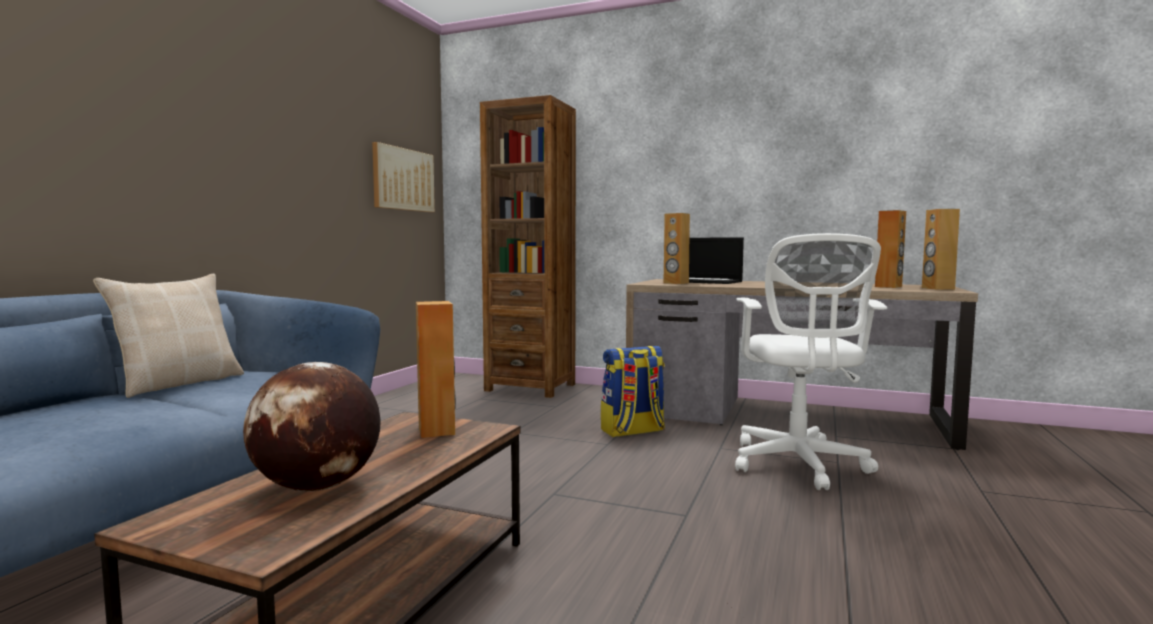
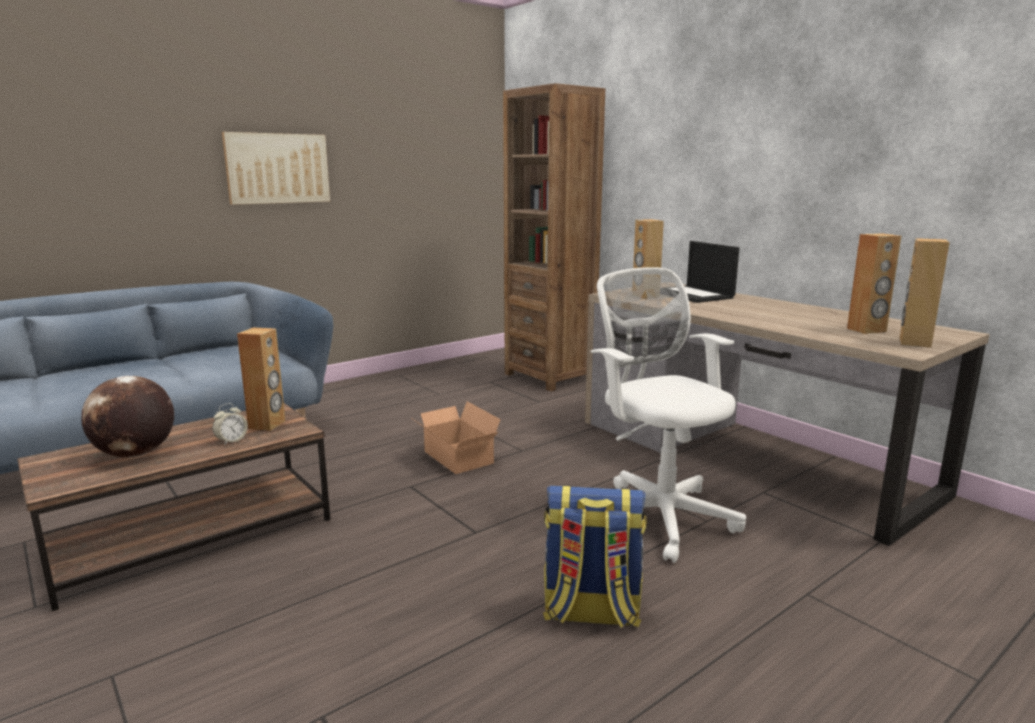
camera: 30 degrees right, 10 degrees up
(179, 383) = (193, 354): beige pillow -> none
(403, 179) = (451, 167): picture -> picture (277, 168)
(428, 450) = (231, 441): none -> alarm clock
(558, 462) = (456, 458): none -> cardboard box
(632, 431) = (564, 442): backpack -> backpack (590, 612)
(799, 465) = (659, 514): white office chair -> white office chair turned 120 degrees clockwise

